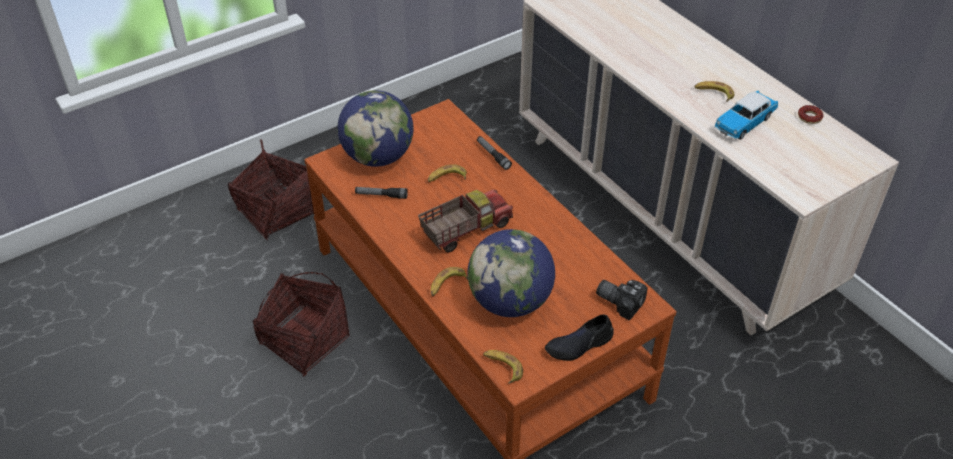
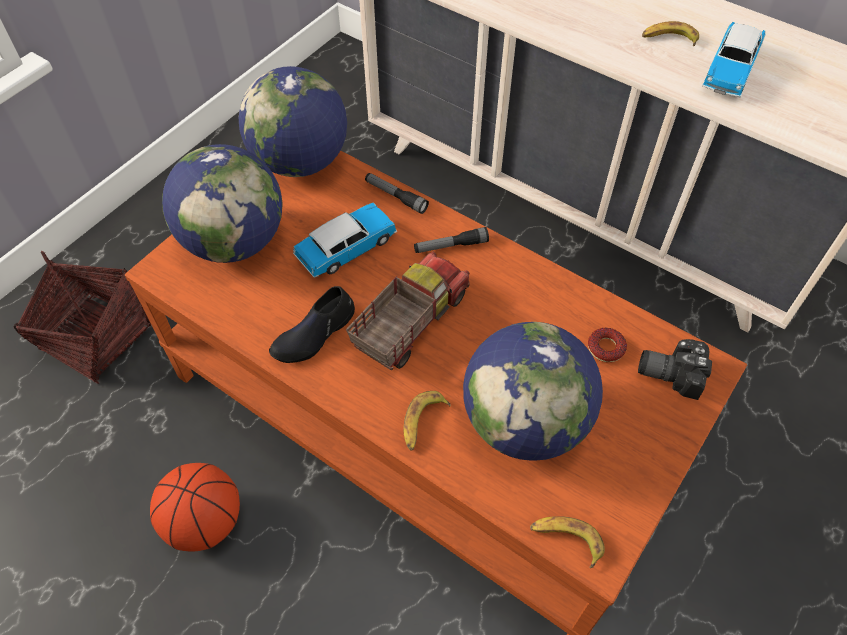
camera: 20 degrees left, 10 degrees up
(304, 341) = (206, 522): basket -> basketball
(381, 195) = (264, 302): flashlight -> flashlight (450, 246)
(440, 120) = (300, 162): none -> globe
(446, 178) = (347, 248): banana -> toy car
(579, 345) = (652, 463): black shoe -> black shoe (314, 334)
(809, 117) = (801, 44): donut -> donut (606, 348)

